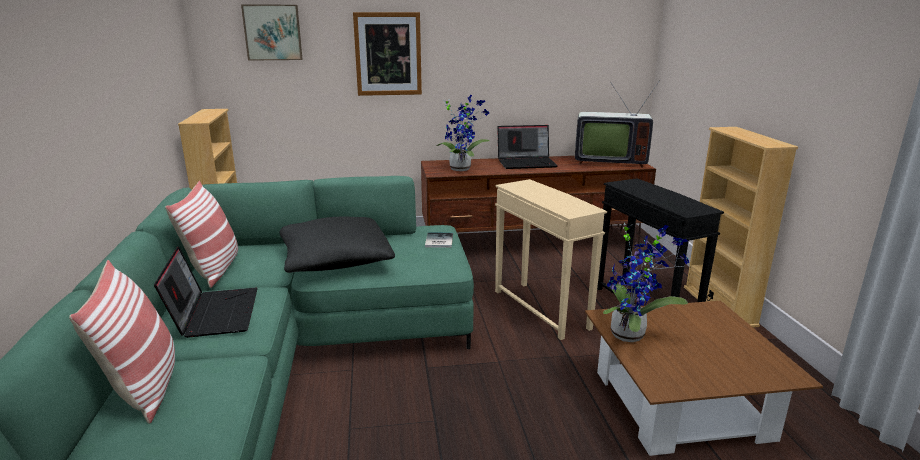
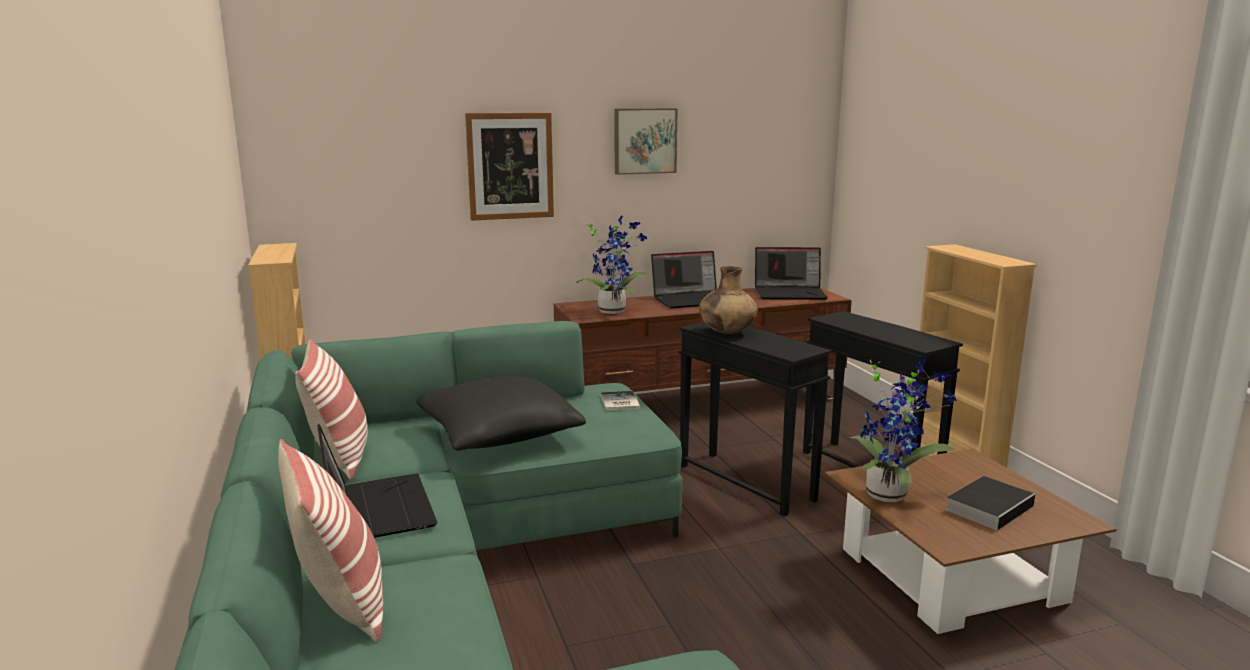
camera: 10 degrees left, 5 degrees down
(273, 32) = (358, 140): picture -> picture (644, 141)
(530, 191) = (726, 332): none -> brown vase
(541, 309) = (745, 482): beige side table -> black side table
(608, 161) = (790, 293): television -> laptop
(713, 354) = (990, 507): none -> book

